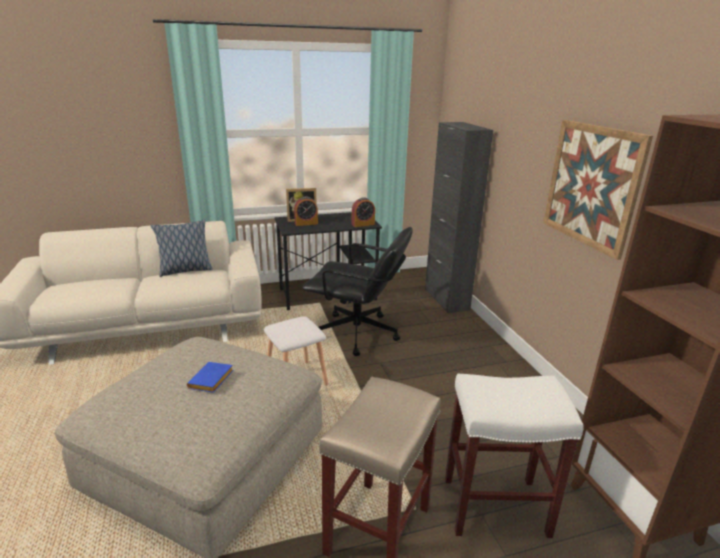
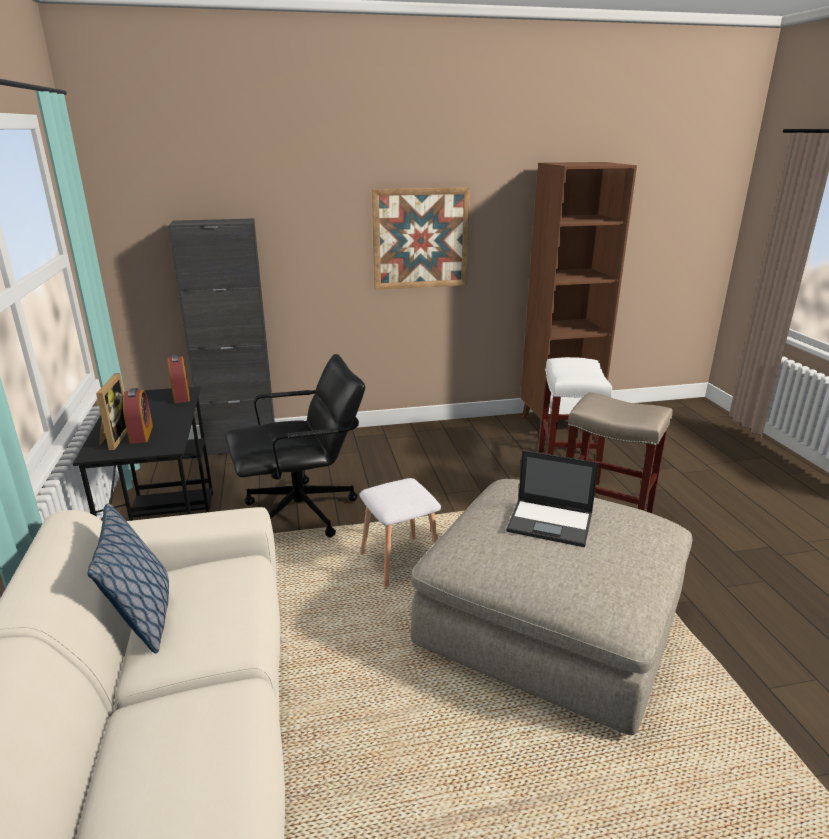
camera: 85 degrees left, 0 degrees up
(211, 381) = (551, 523): blue book -> laptop
(358, 334) = (302, 512): black office chair -> black office chair turned 45 degrees clockwise

